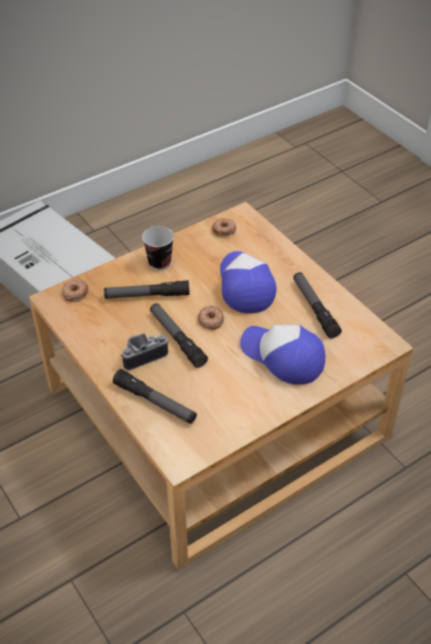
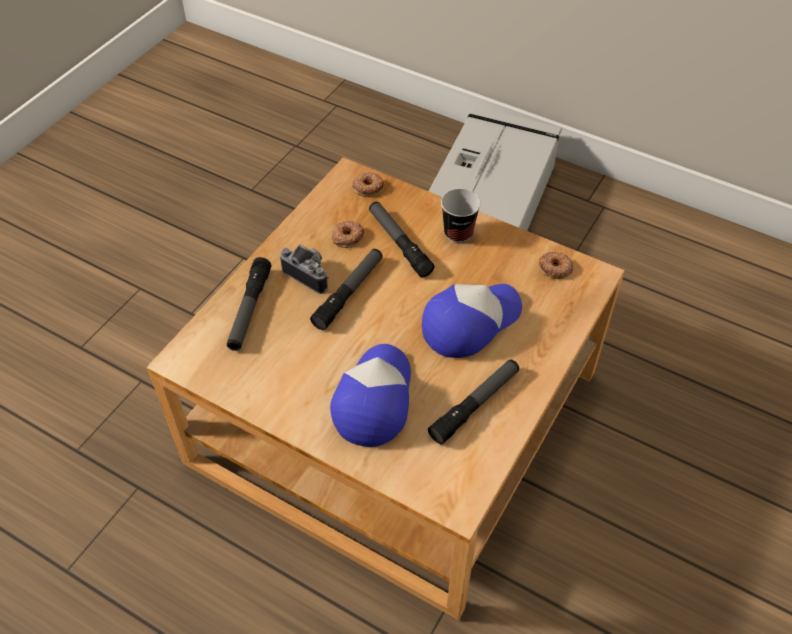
camera: 65 degrees right, 5 degrees up
(210, 320) = (394, 311): donut -> donut (347, 236)

